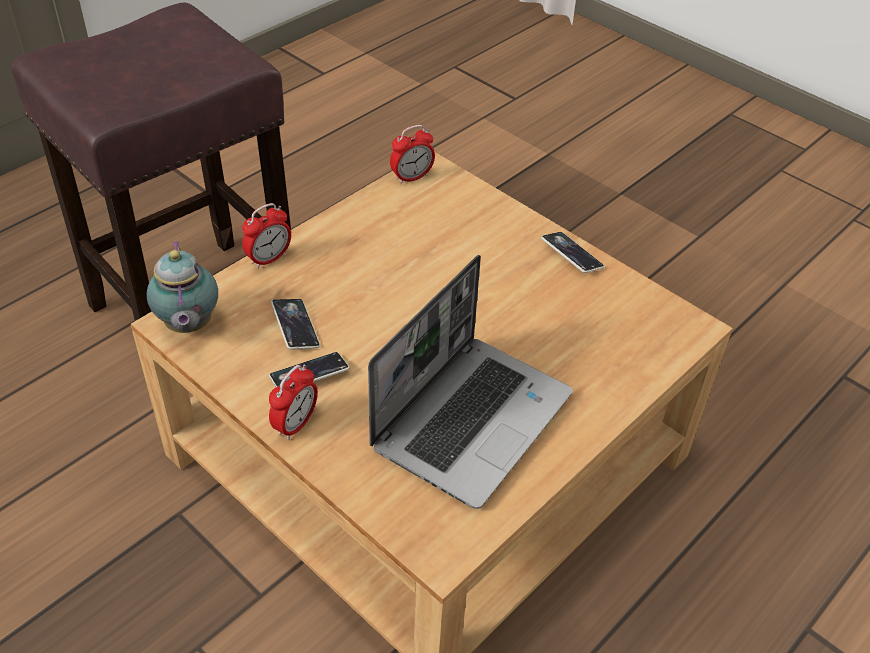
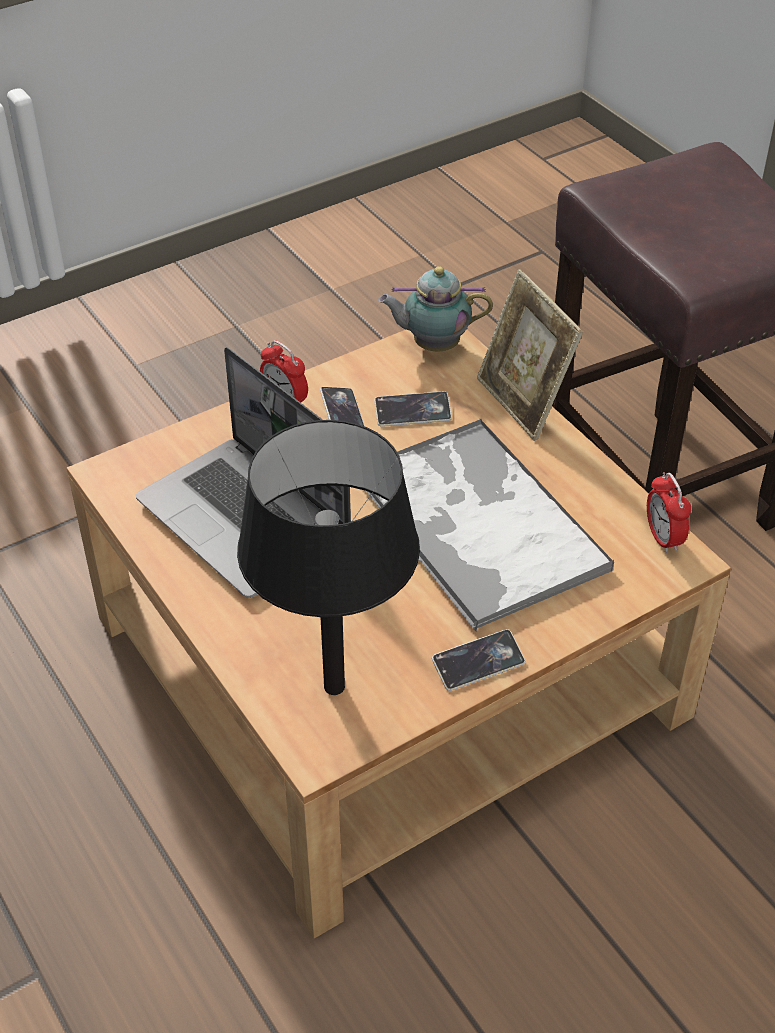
camera: 105 degrees right, 0 degrees up
(269, 259) = (523, 403): alarm clock -> picture frame
(425, 271) = (476, 521): none -> tray
(629, 327) = (334, 686): none -> black table lamp

